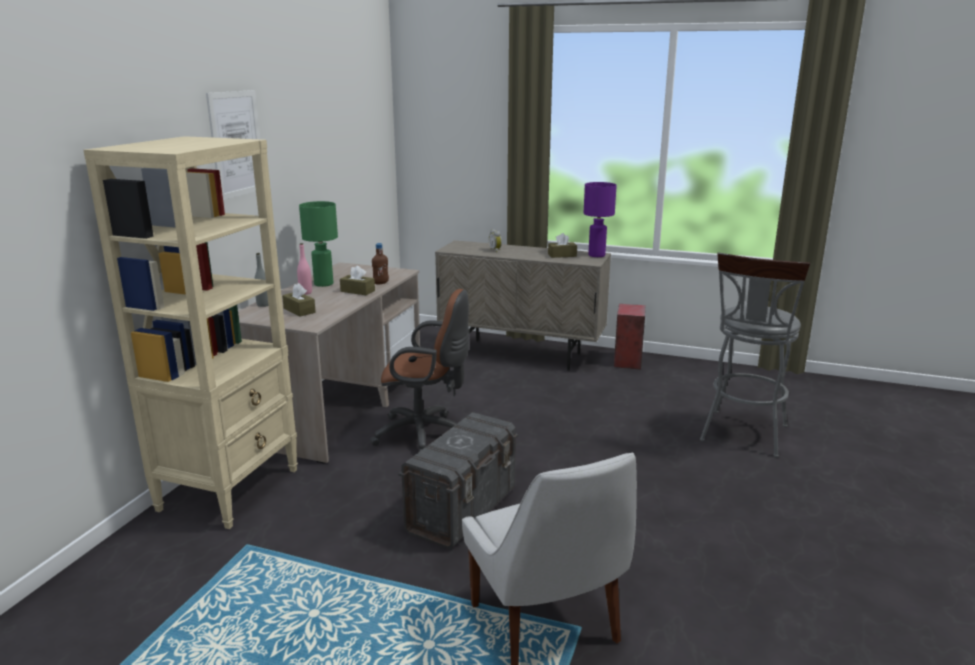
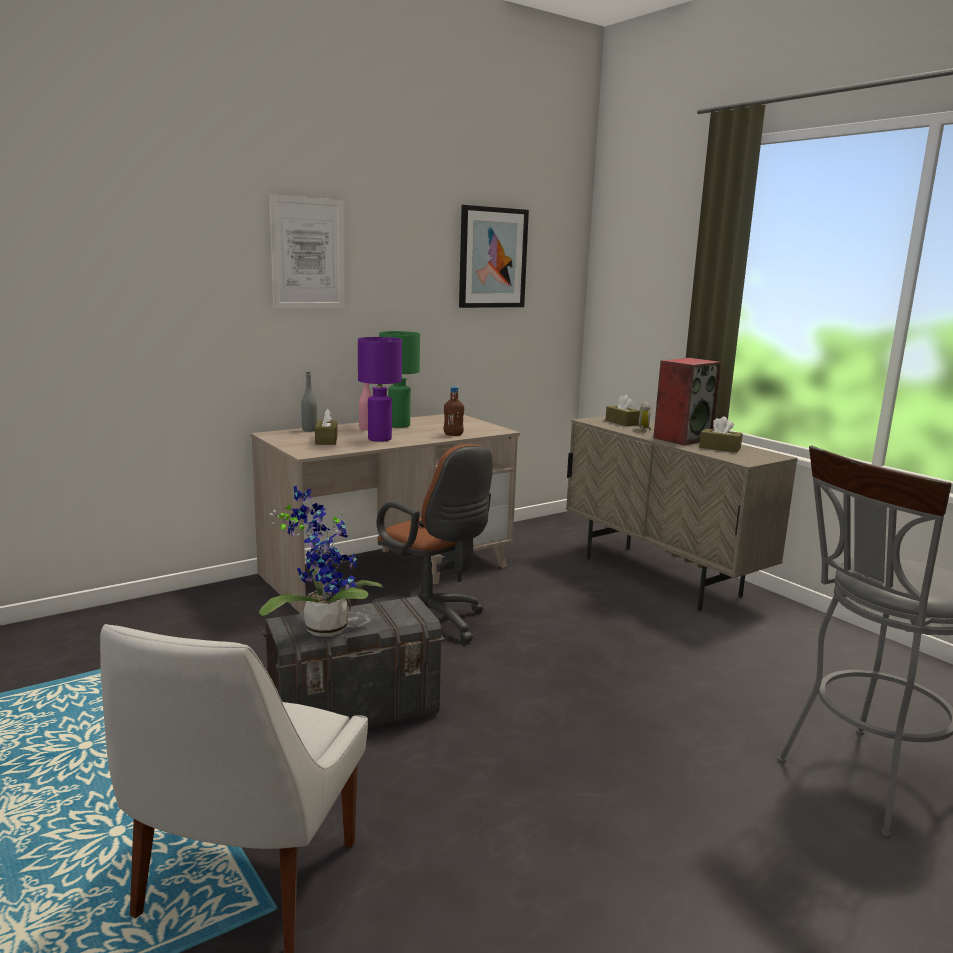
camera: 35 degrees right, 5 degrees down
(230, 489) = (199, 608): beige bookcase -> none
(344, 125) = (492, 258): none -> picture
(357, 291) = (415, 436): brown tissue box -> brown tissue box (622, 422)
(452, 453) = (322, 627): none -> potted plant
(597, 255) = (770, 456): purple table lamp -> purple table lamp (380, 439)
(627, 361) = (801, 624): speaker -> speaker (682, 438)

